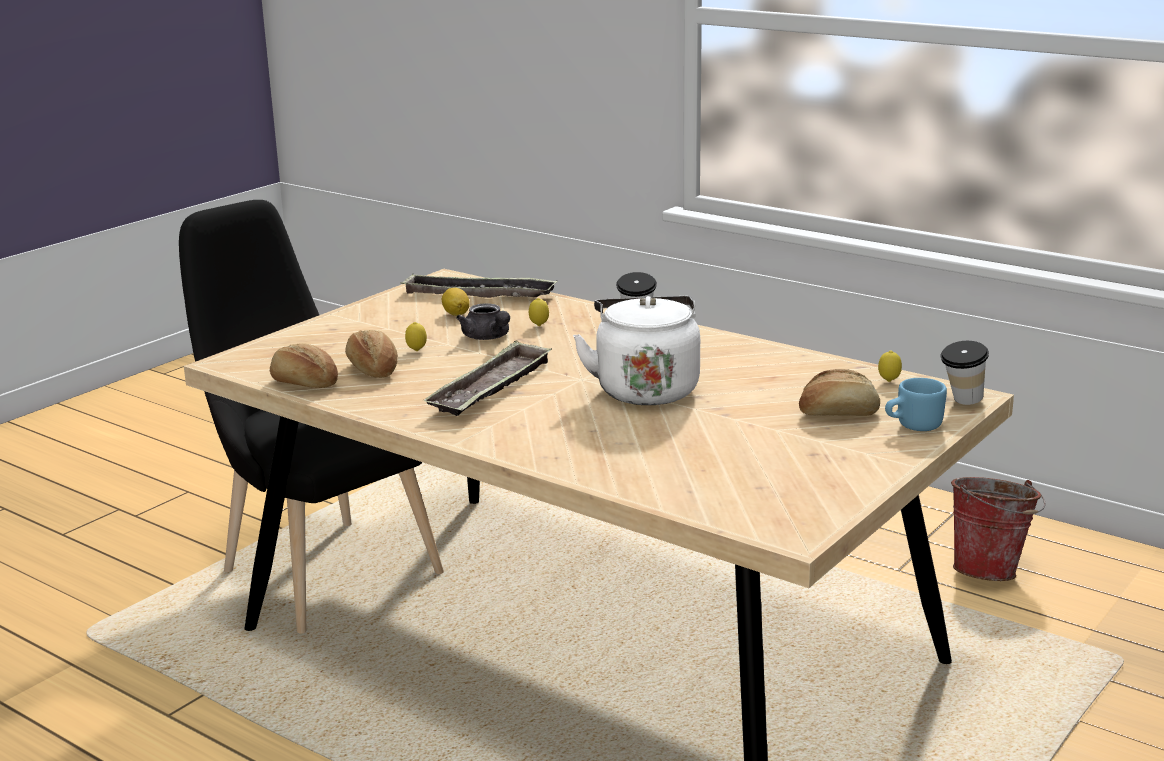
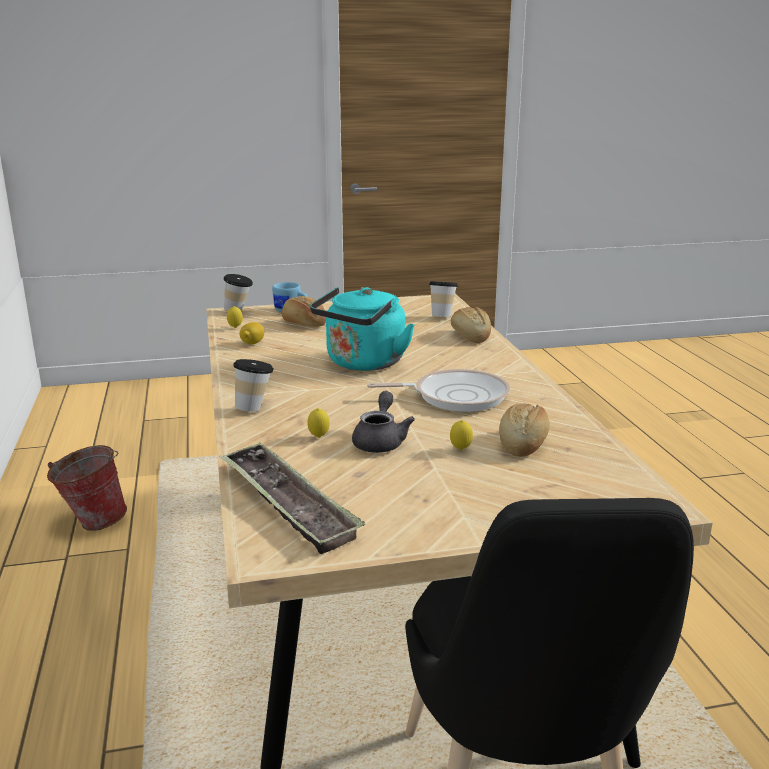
camera: 140 degrees left, 0 degrees up
(304, 384) = (597, 450): bread -> bread (470, 336)
(456, 314) = (358, 482): lemon -> lemon (252, 343)
(491, 388) = (455, 396): tray -> frying pan
(645, 389) = (363, 364): white kettle -> turquoise kettle
(713, 493) = (442, 316): none -> cup

